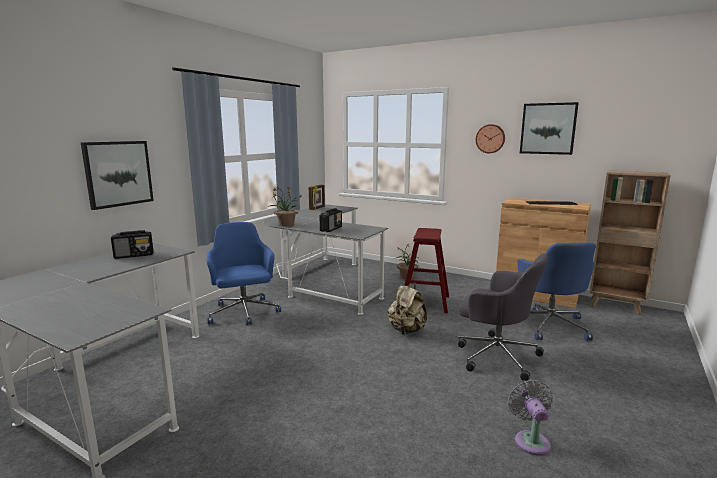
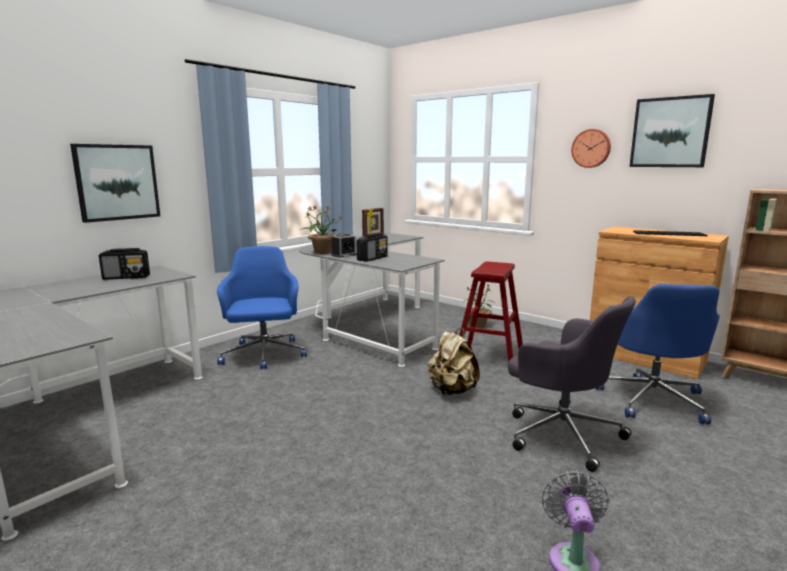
camera: 10 degrees right, 0 degrees up
(305, 226) = (344, 255): none -> alarm clock

